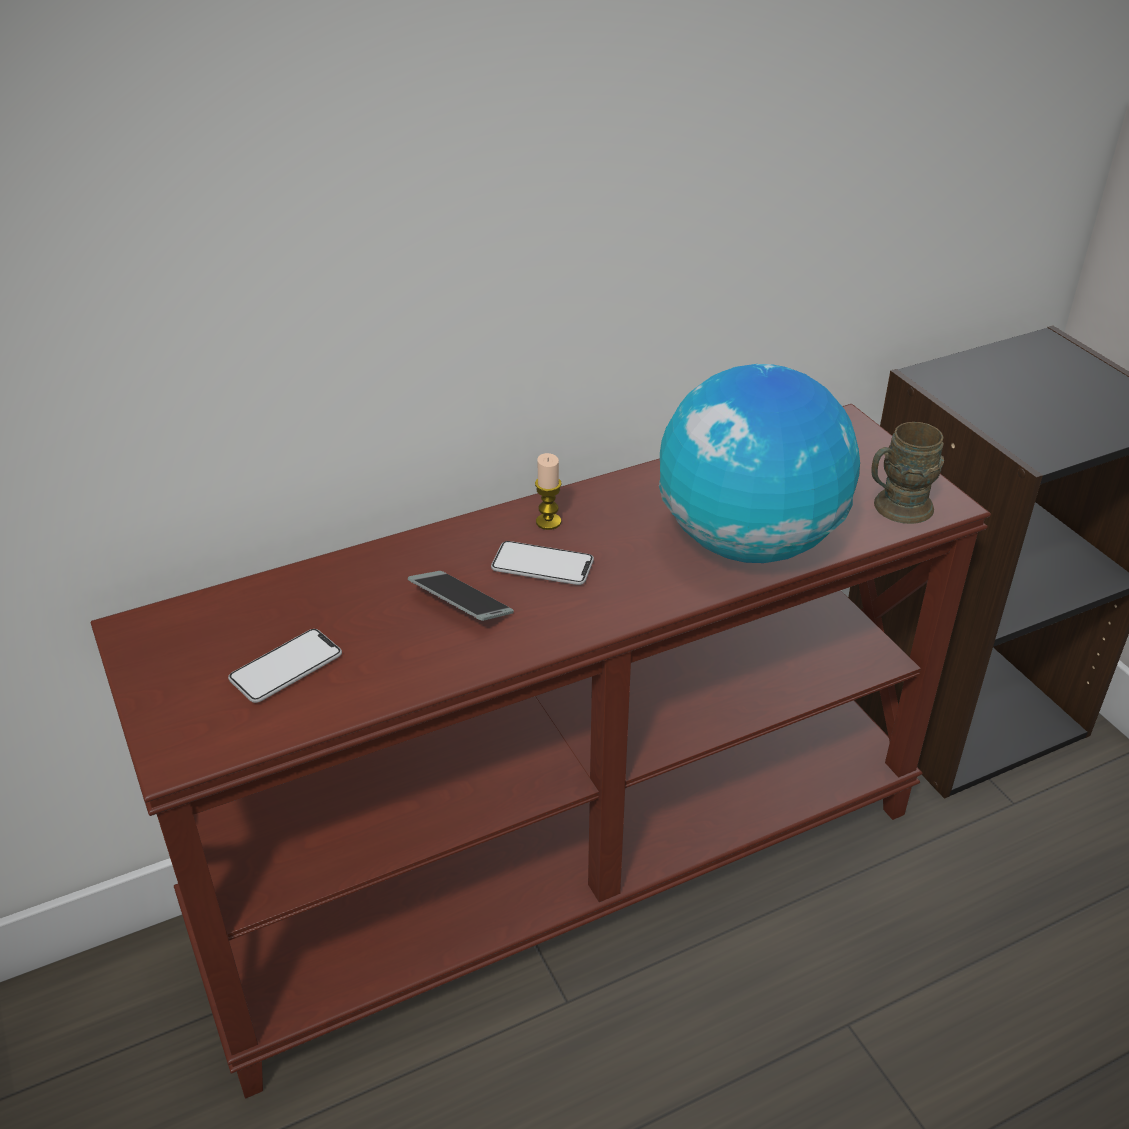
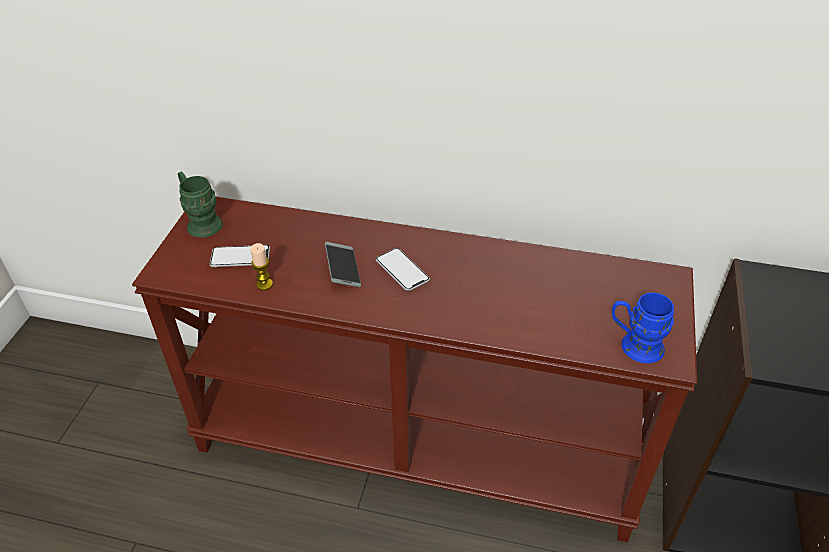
camera: 40 degrees right, 5 degrees up
(154, 654) = (201, 222): none -> green mug
(548, 522) = (432, 249): candle -> candle (264, 284)
(748, 542) = (521, 317): globe -> none
(894, 509) = (634, 346): brown mug -> blue mug

